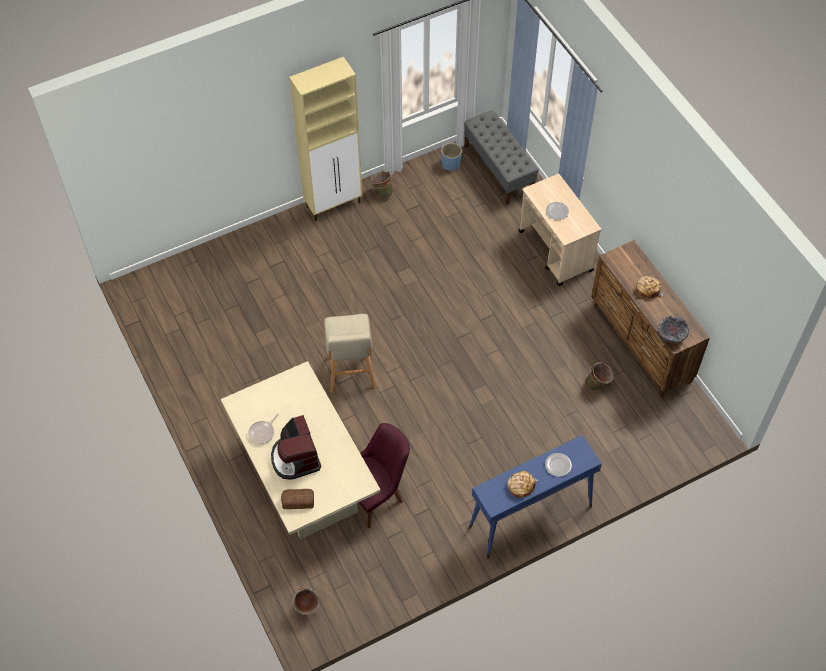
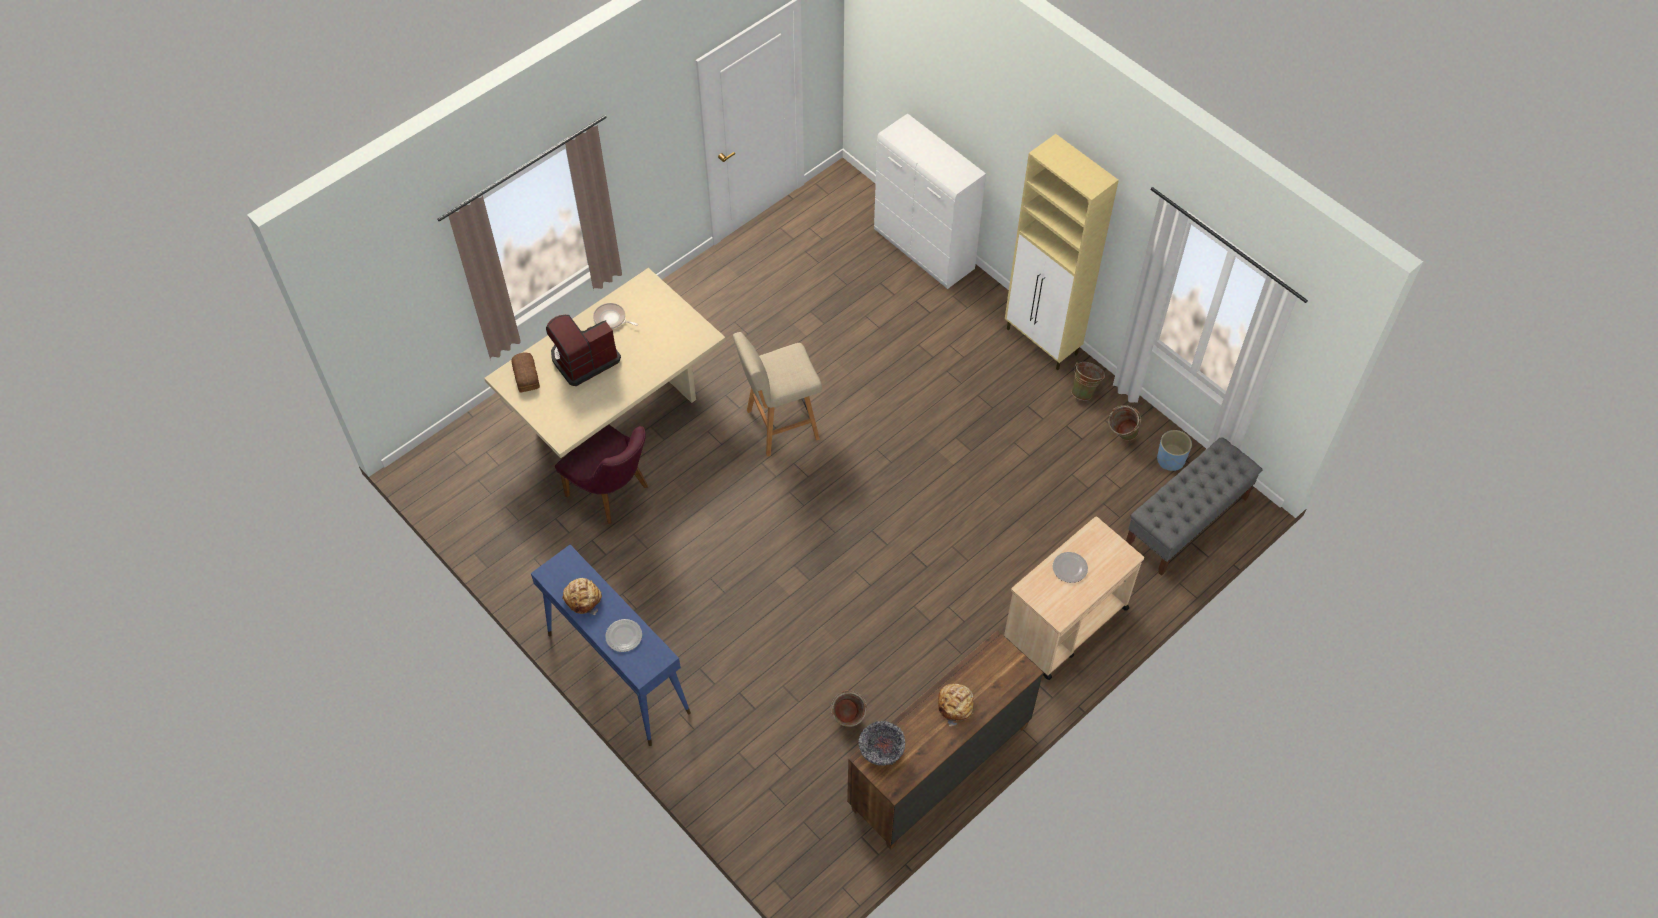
camera: 75 degrees right, 0 degrees up
(227, 250) = (924, 251): none -> white cabinet
(307, 609) = (448, 459): green bucket -> green bucket (1121, 436)

